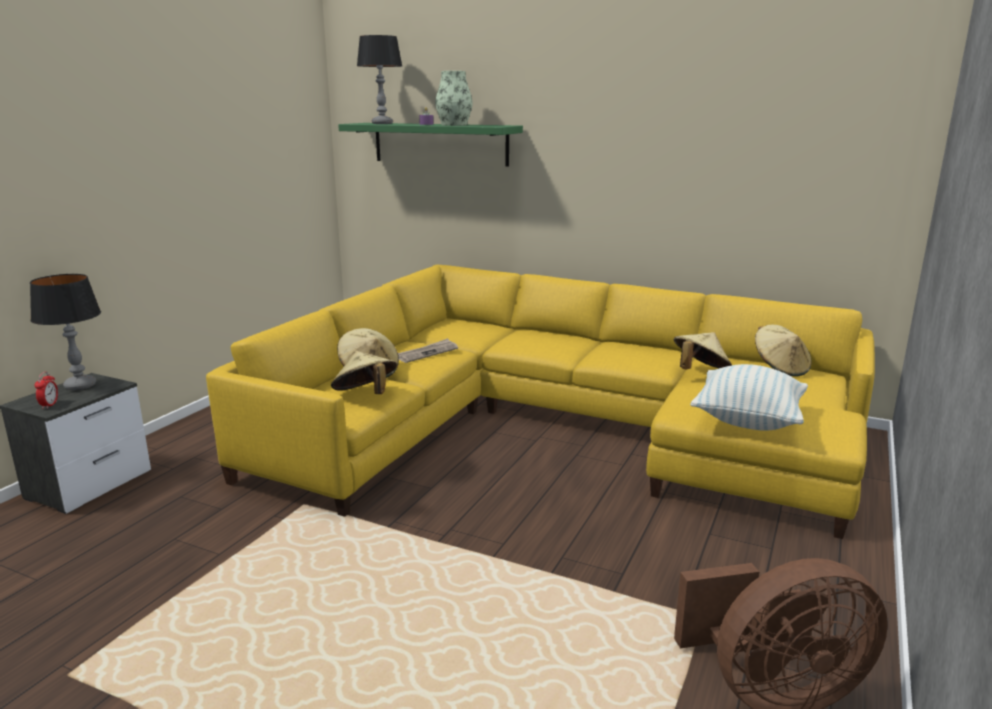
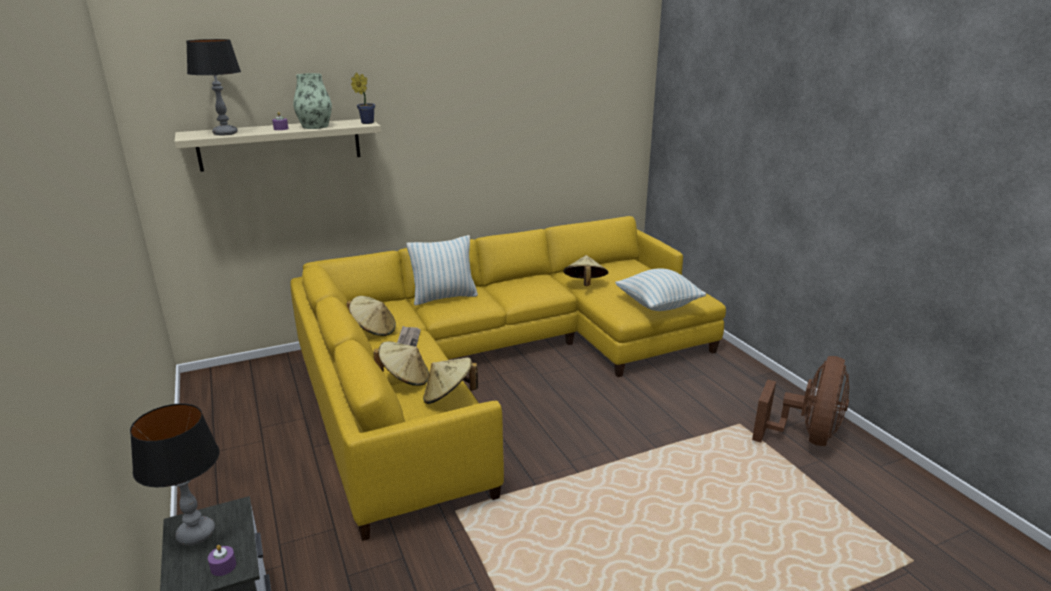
camera: 50 degrees left, 5 degrees up
(49, 405) = (223, 566): alarm clock -> purple candle
(440, 144) = (280, 144): green shelf -> beige shelf
(500, 126) = (366, 123): none -> potted plant
(537, 335) = (444, 297): none -> pillow
(780, 368) = (612, 266): beige hat -> beige hat (373, 330)

